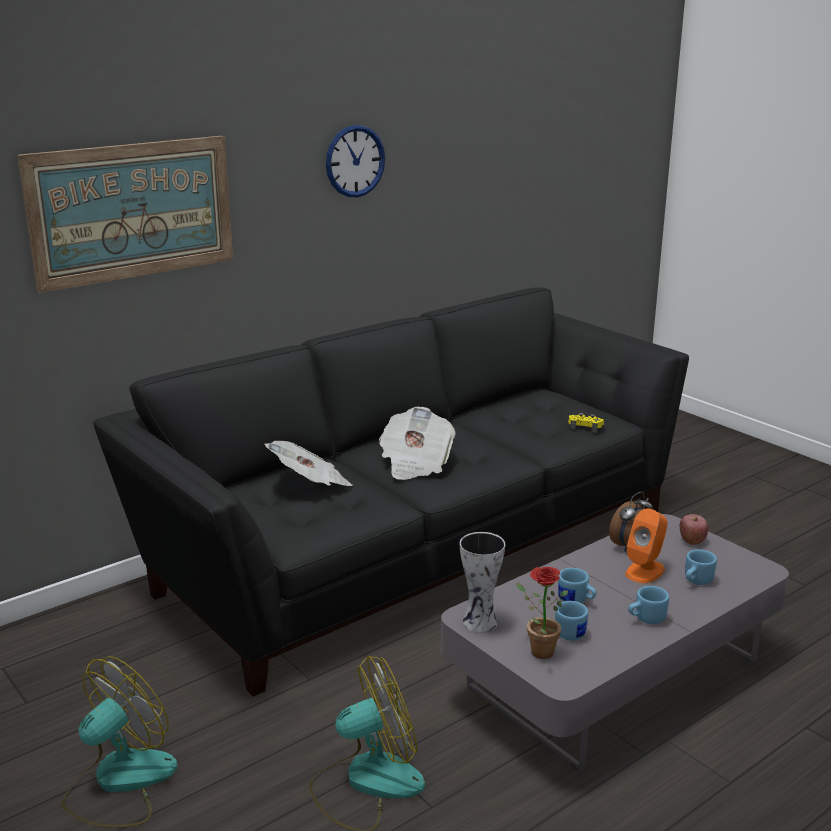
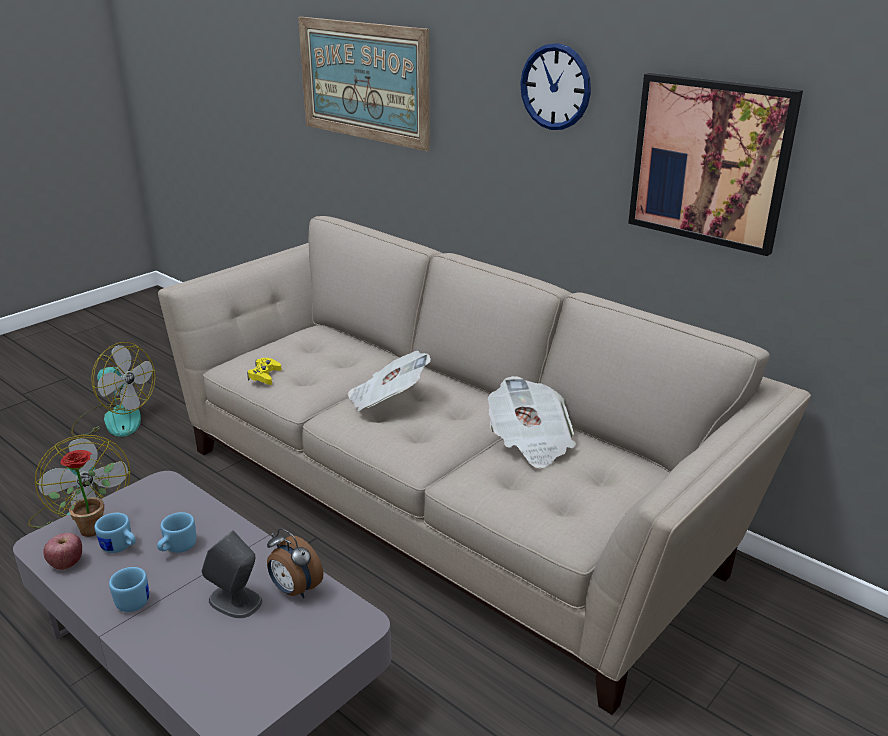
camera: 80 degrees right, 5 degrees up
(310, 484) = (331, 356): newspaper -> newspaper (530, 442)
(415, 545) = (446, 501): black sofa -> beige sofa
(466, 185) = (710, 162): none -> picture
(481, 623) = (149, 492): vase -> none
(585, 427) = (532, 506): yellow game controller -> yellow game controller (264, 376)
(645, 571) = (236, 601): orange speaker -> grey speaker
(692, 541) = (313, 648): apple -> apple (67, 563)
(695, 581) = (207, 645): blue mug -> none

